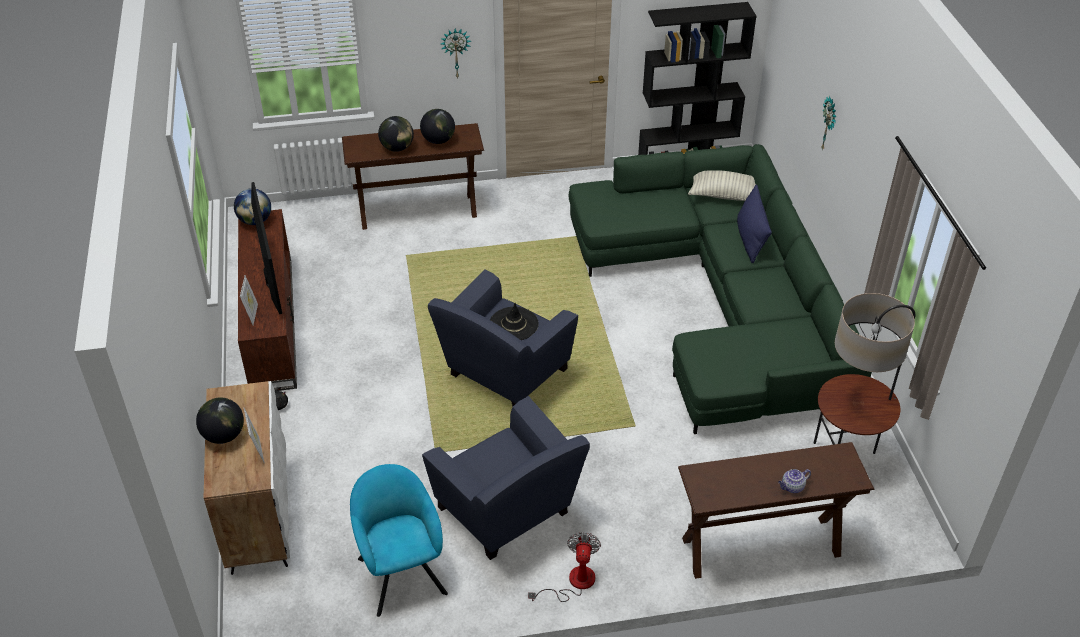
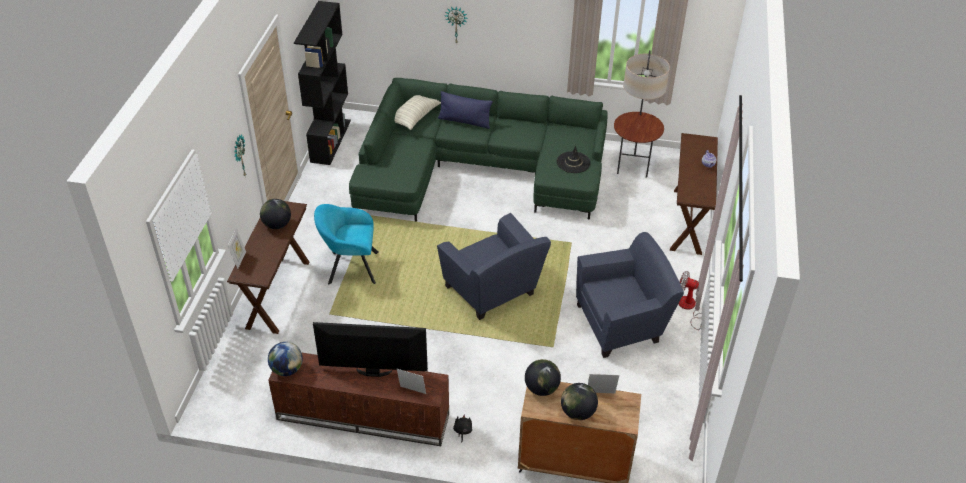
camera: 70 degrees left, 0 degrees up
(374, 134) = (239, 260): none -> picture frame
(397, 148) = (270, 250): globe -> globe (541, 388)
(400, 571) = (653, 390): turquoise armchair -> turquoise armchair (350, 267)
(513, 324) = (487, 253): black hat -> black hat (573, 162)

